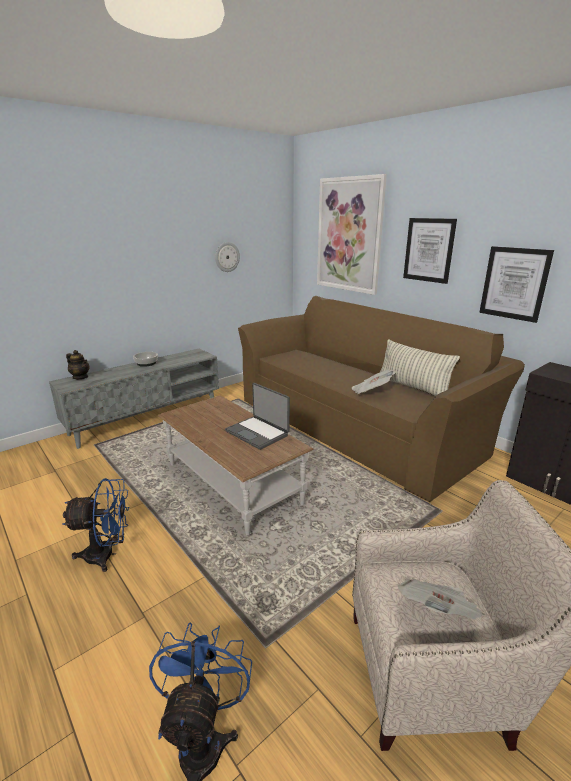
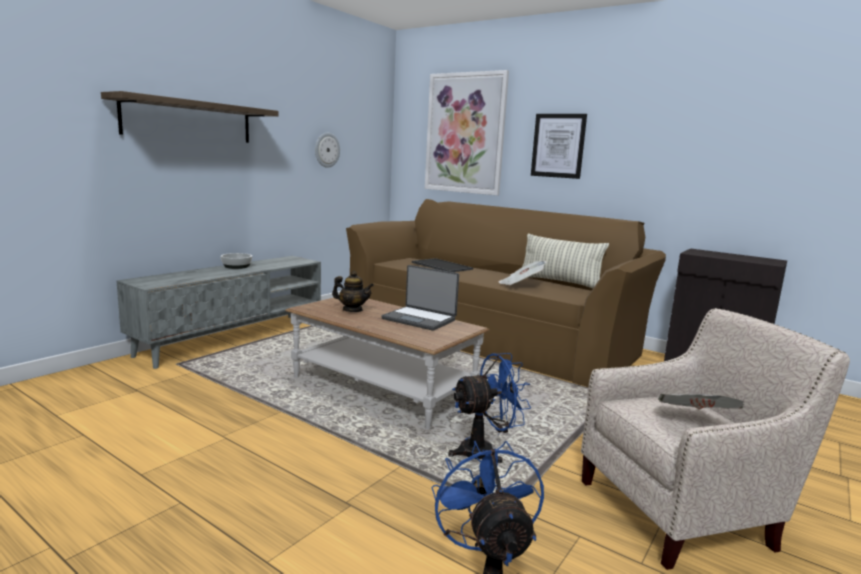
camera: 15 degrees left, 10 degrees down
(80, 377) = (158, 277): teapot -> teapot (352, 310)
(96, 250) = (189, 120): none -> shelf
(107, 555) = (266, 459): blue fan -> blue fan (485, 451)
(312, 363) = (440, 266): none -> tray
(514, 283) = (649, 174): picture -> none

